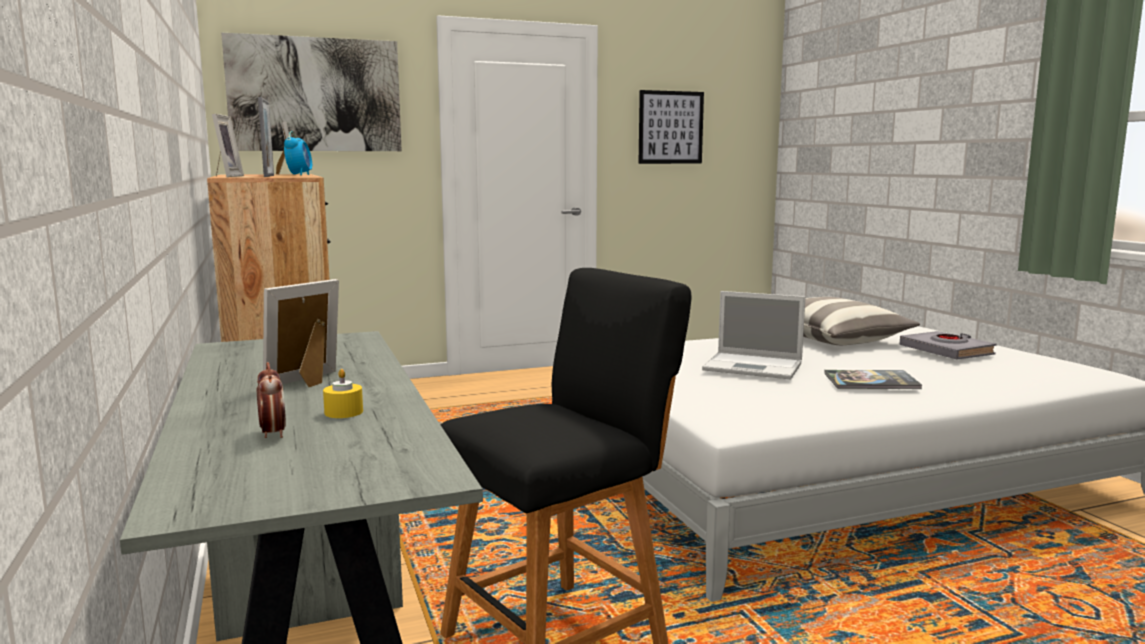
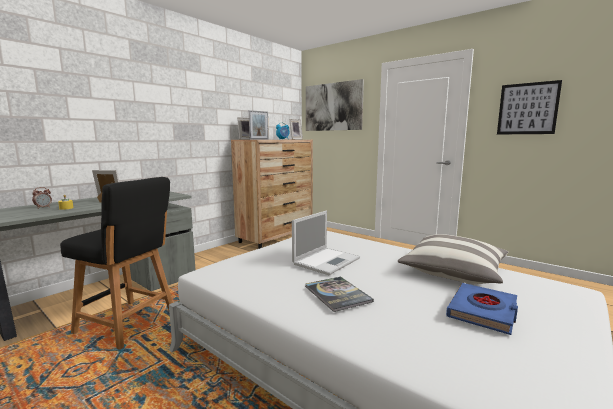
camera: 60 degrees right, 0 degrees up
(755, 367) = (327, 261): laptop -> laptop turned 135 degrees counterclockwise
(946, 351) = (483, 312): grey book -> blue book

